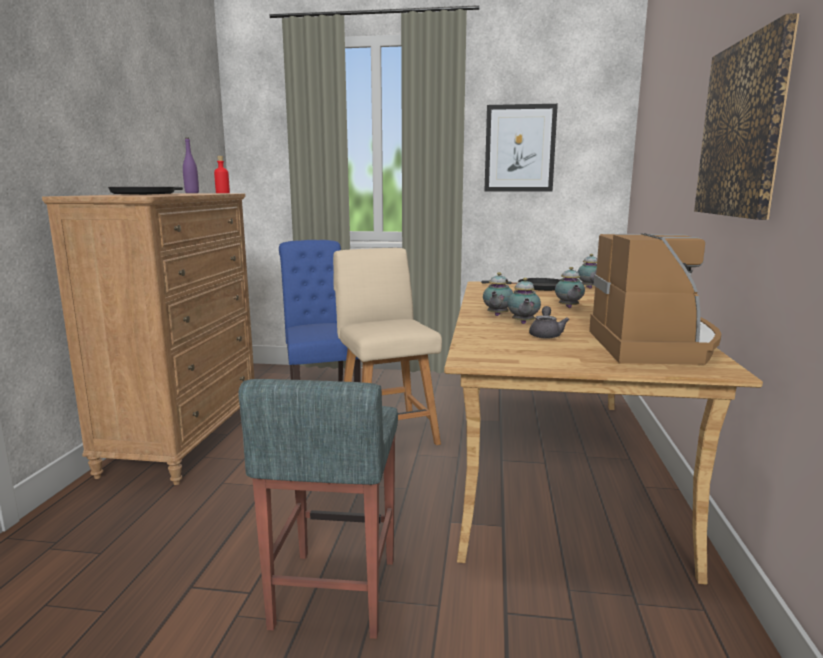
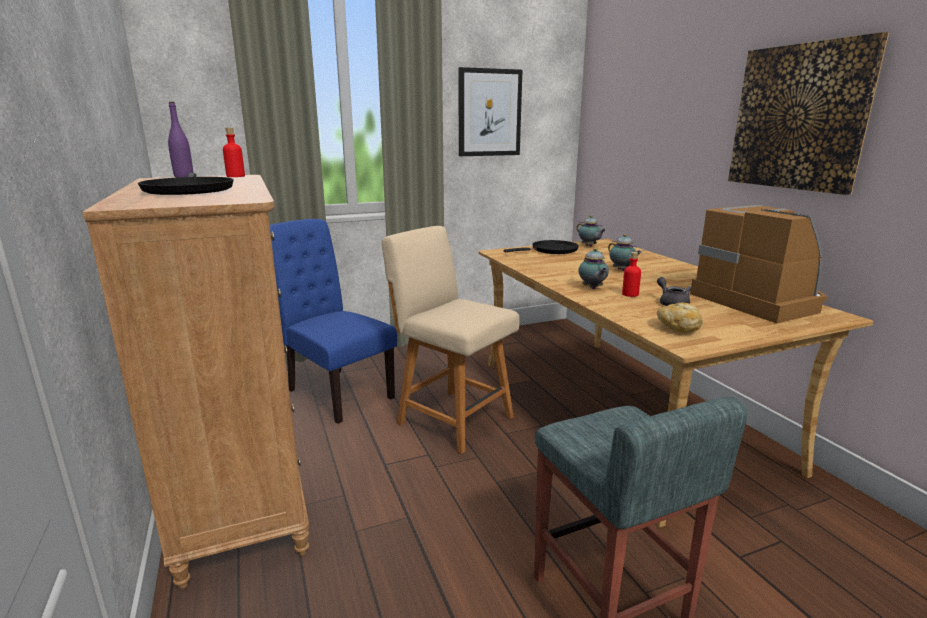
camera: 30 degrees left, 5 degrees up
(497, 350) = (678, 328): none -> bread
(522, 323) = (630, 294): teapot -> red bottle

